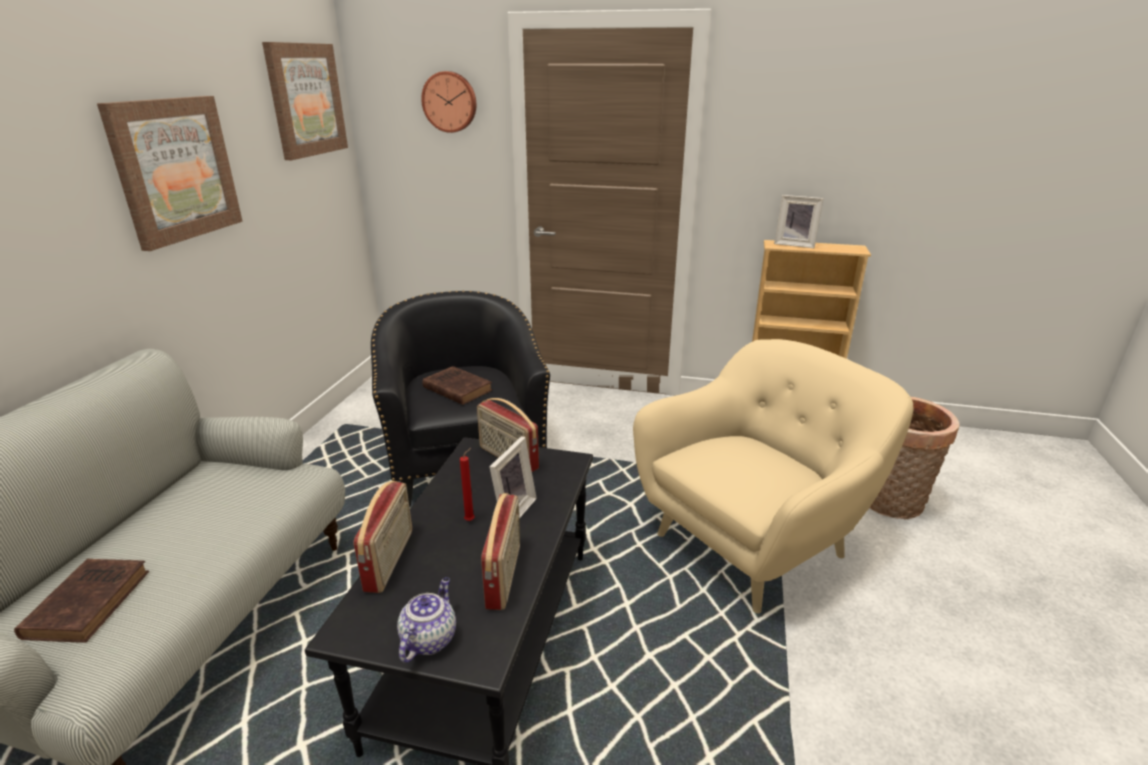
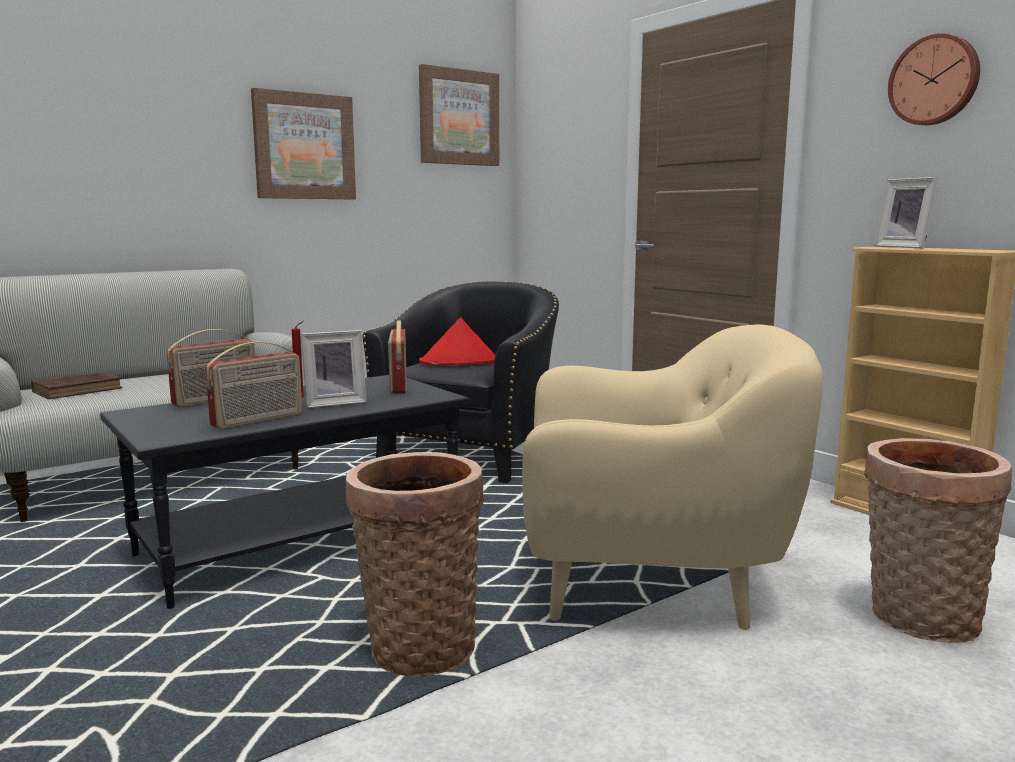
camera: 40 degrees right, 15 degrees down
(429, 638) = (157, 425): teapot -> none
(450, 102) = (583, 116): wall clock -> wall clock (934, 80)
(456, 388) = (459, 362): brown book -> red hat
(724, 692) = (418, 646): none -> basket

